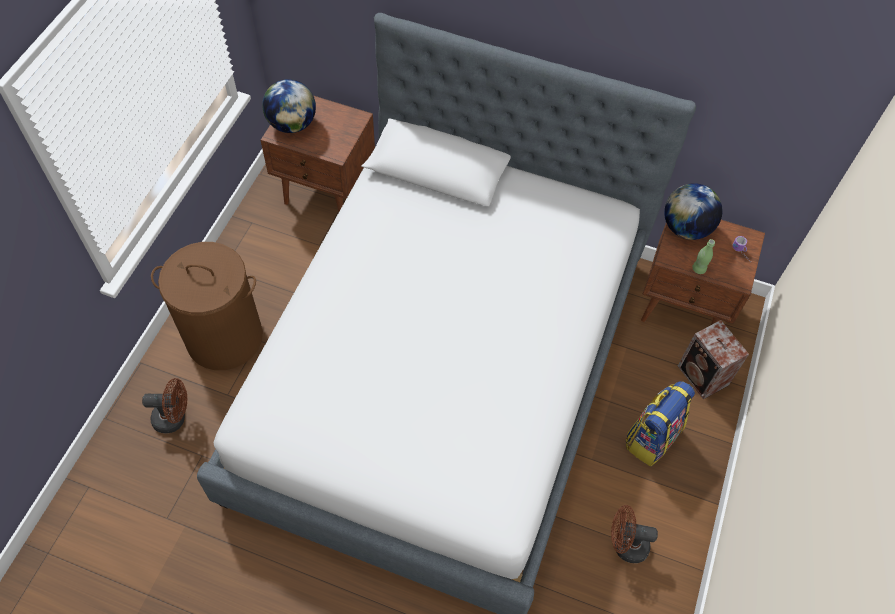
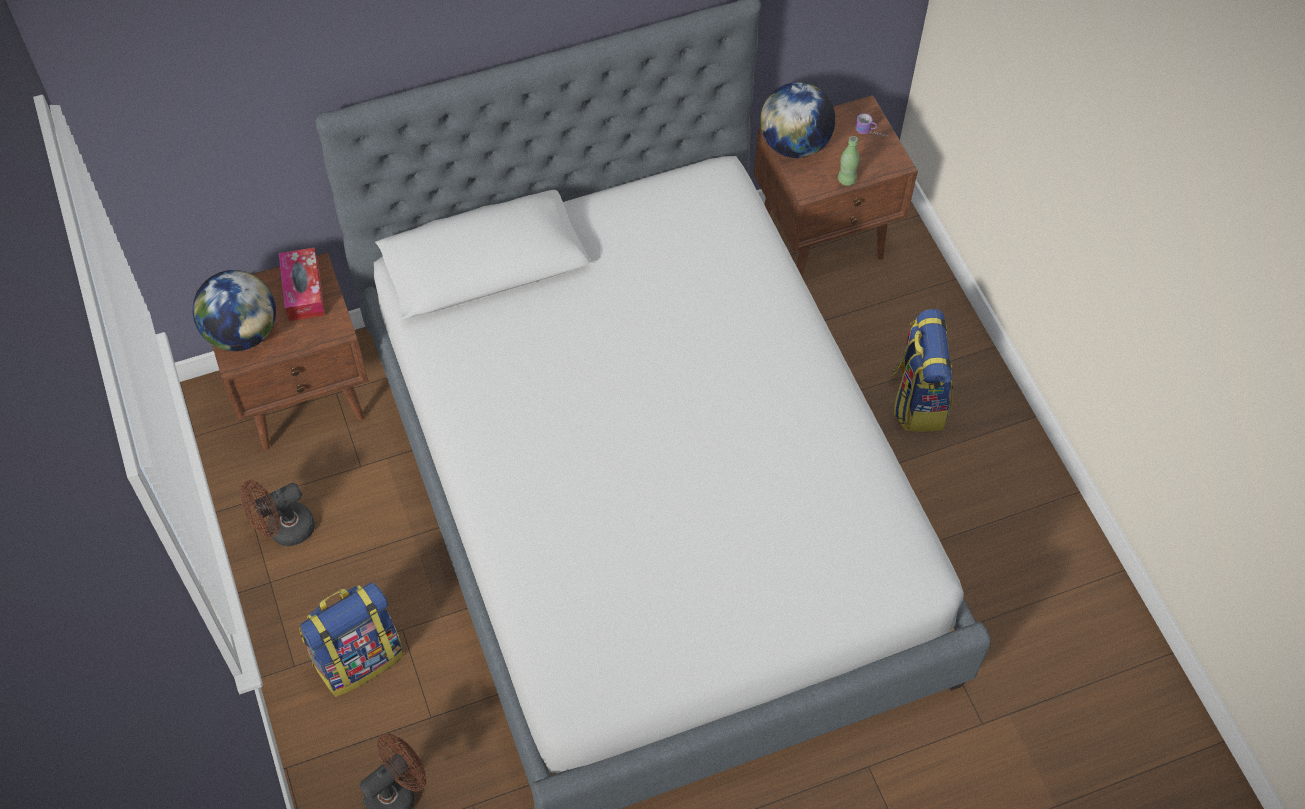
camera: 40 degrees left, 0 degrees up
(225, 337) = (358, 657): brown laundry basket -> backpack
(341, 124) = (303, 291): none -> tissue box
(625, 545) = (990, 526): brown fan -> brown fan (284, 530)
(703, 377) = (909, 299): speaker -> none

